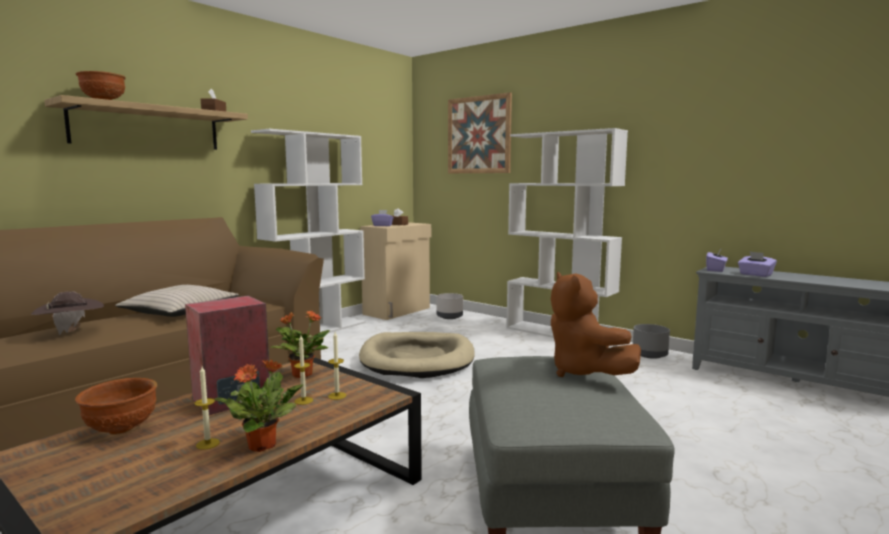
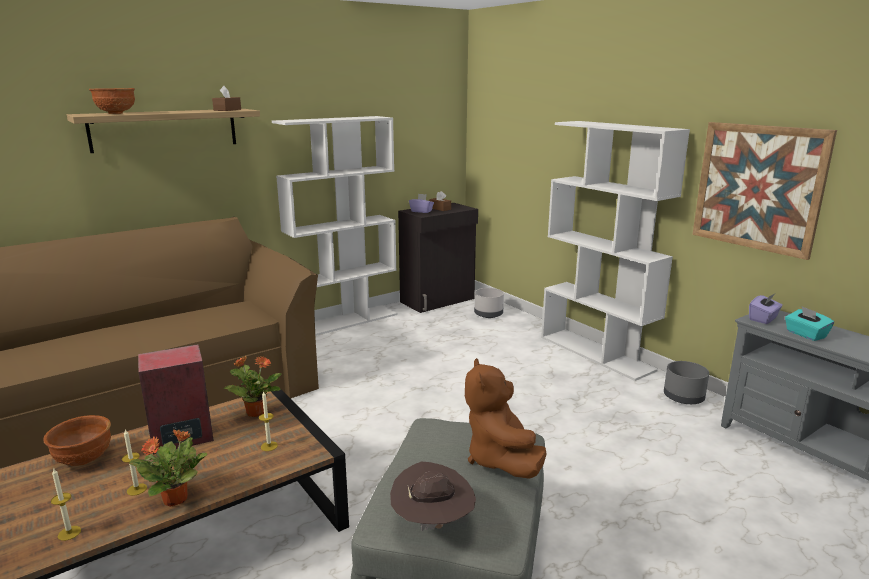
camera: 15 degrees right, 10 degrees up
(71, 332) = (82, 344): brown hat -> brown hat (433, 524)
(179, 311) = (182, 321): beige pillow -> none
(303, 400) = (238, 448): candle -> candle (69, 533)
(398, 311) = (438, 300): beige cabinet -> black cabinet
(417, 359) = (423, 373): beige dog bed -> none
(479, 135) = (532, 112): picture -> picture (758, 187)
(755, 274) = (805, 334): purple tissue box -> turquoise tissue box

